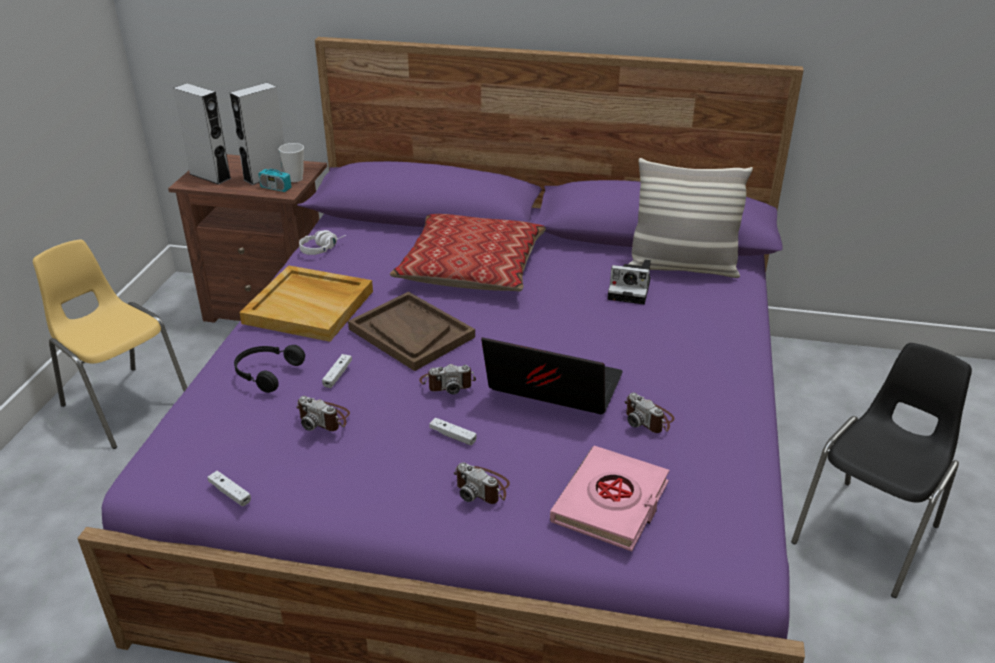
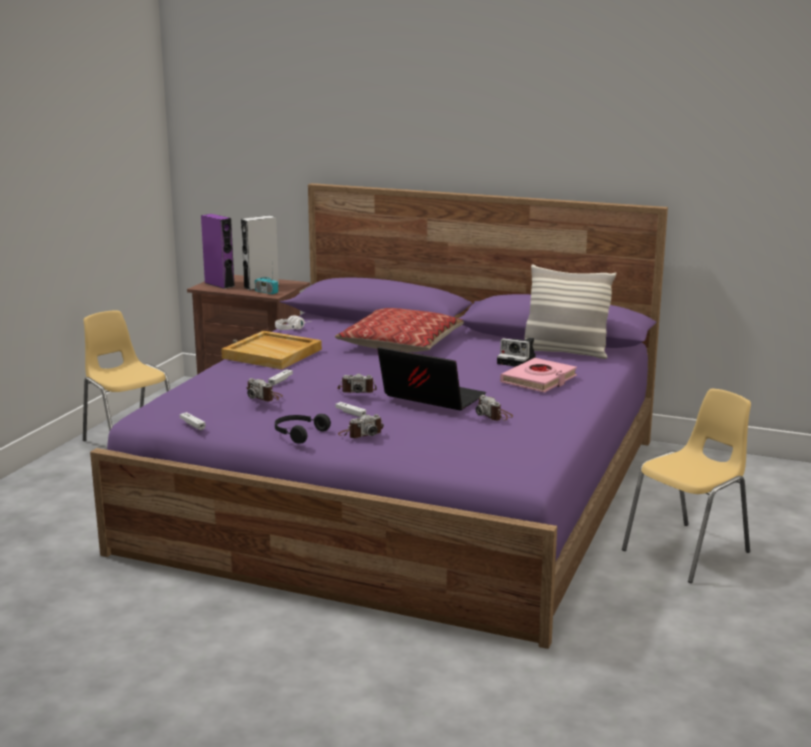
camera: 10 degrees right, 15 degrees down
(210, 176) = (219, 284): grey speaker -> purple speaker
(266, 373) = (232, 378): black headphones -> black headphones (298, 433)
(295, 179) = (282, 289): cup -> none
(411, 333) = (340, 368): brown tray -> none
(482, 487) = (361, 434): camera -> camera turned 75 degrees counterclockwise
(611, 503) = (445, 445): pink book -> pink book (539, 380)
(868, 535) = (688, 552): black chair -> yellow chair

